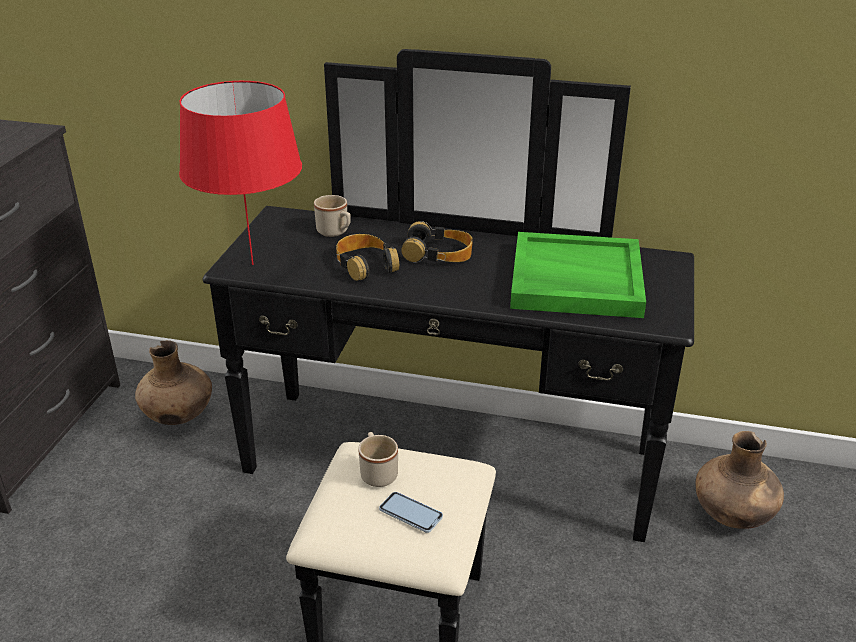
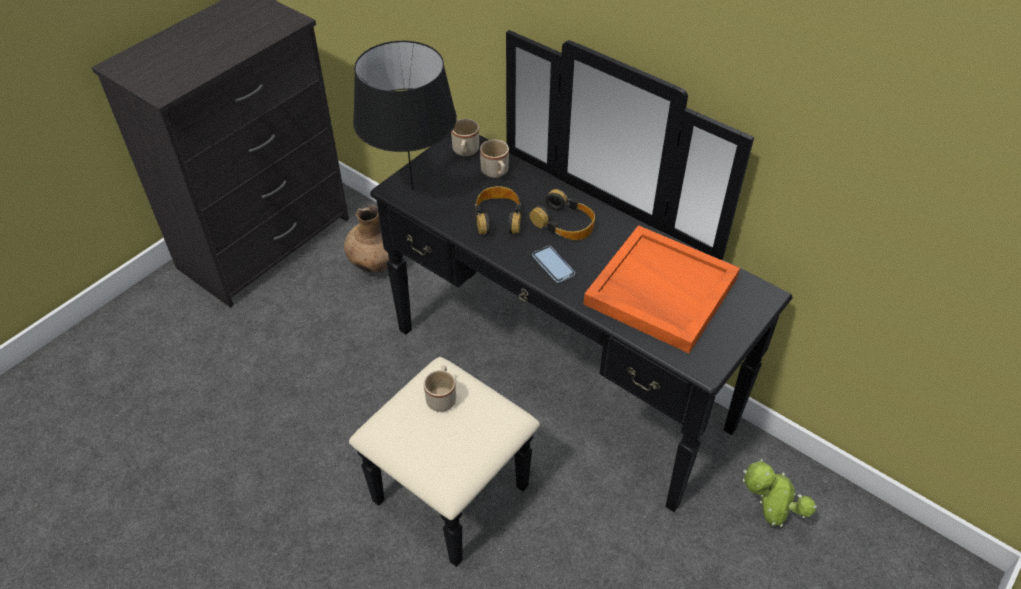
camera: 25 degrees right, 15 degrees up
(252, 264) = (412, 190): red table lamp -> black table lamp
(289, 223) = (465, 152): none -> beige mug
(411, 513) = (445, 442): phone -> phone (553, 265)
(575, 280) = (659, 291): green tray -> orange tray
(732, 515) = (767, 519): brown vase -> potted plant

